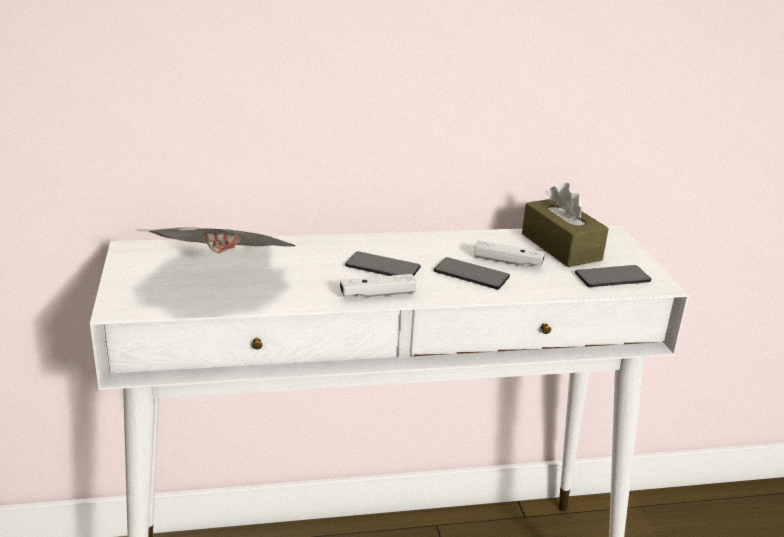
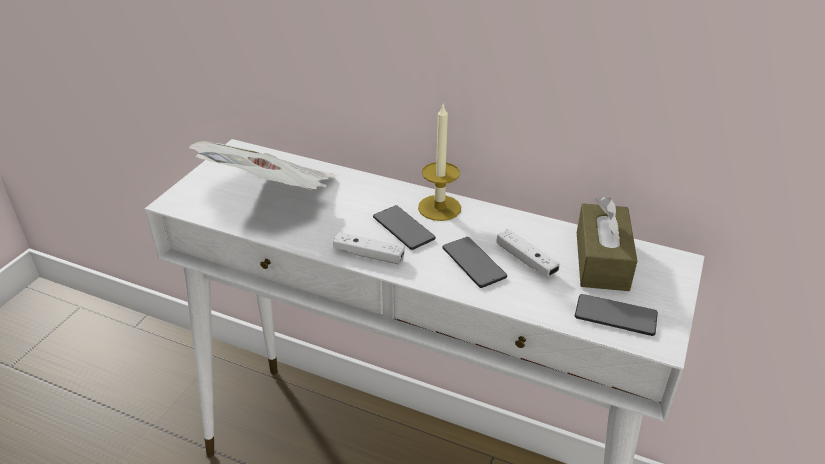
camera: 35 degrees right, 10 degrees up
(394, 245) = (439, 208): none -> candle

